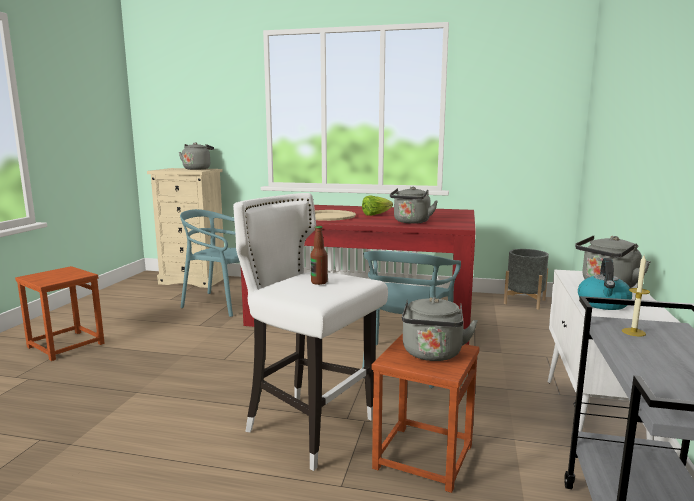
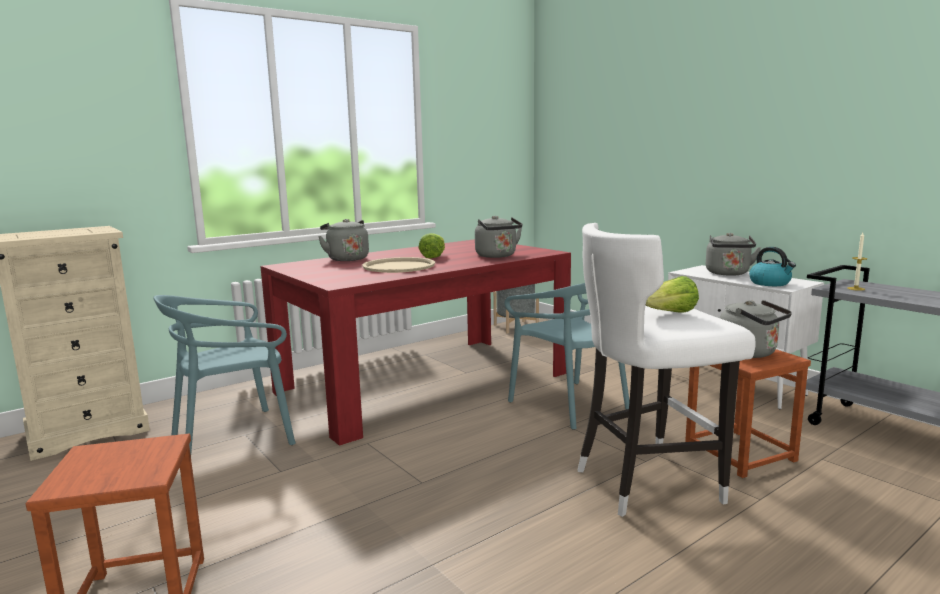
camera: 50 degrees left, 0 degrees up
(197, 169) = (69, 230): grey kettle -> grey kettle (346, 259)
(319, 282) = (670, 314): bottle -> lettuce

